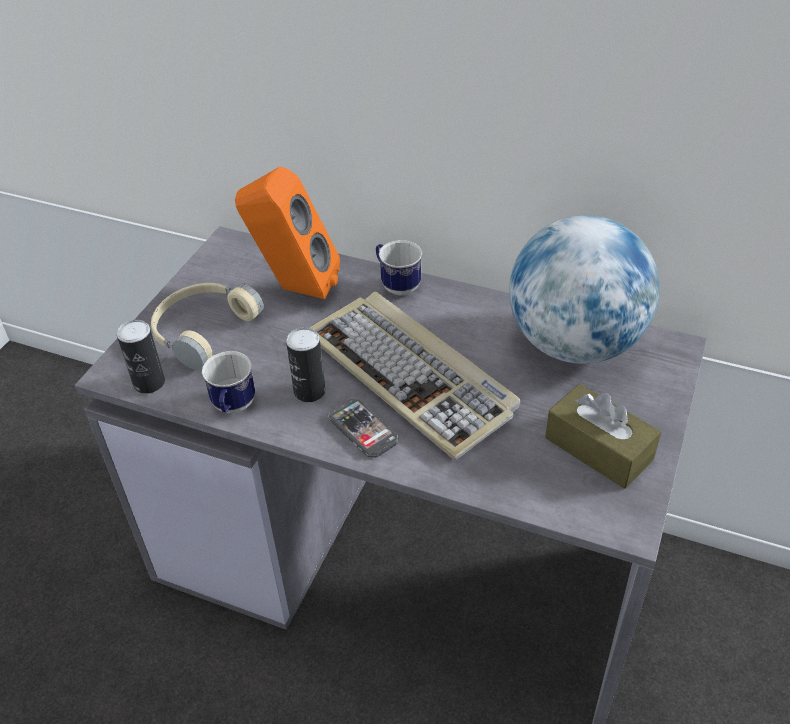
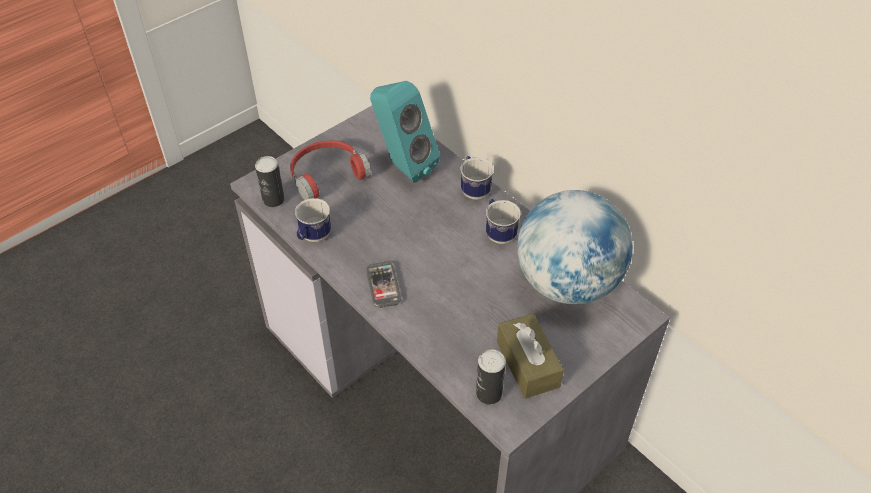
camera: 25 degrees right, 5 degrees up
(202, 330) = (326, 174): beige headphones -> red headphones
(294, 288) = (403, 166): orange speaker -> turquoise speaker
(309, 391) = (366, 245): can -> can (488, 393)
(412, 376) = (439, 261): keyboard -> none
(459, 320) = (498, 232): none -> mug

